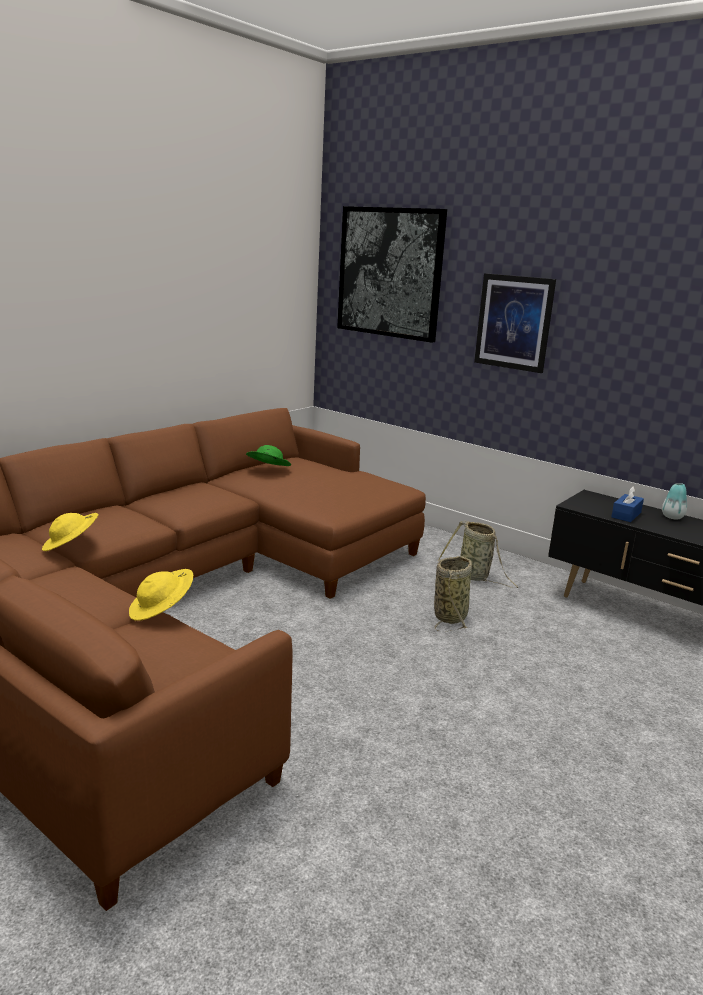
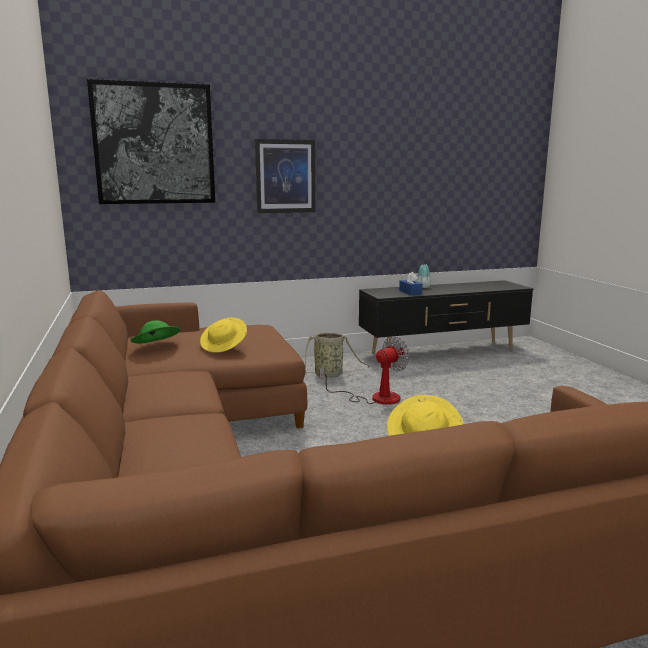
camera: 55 degrees left, 5 degrees down
(71, 546) = (218, 460): yellow hat -> yellow hat (224, 346)
(451, 616) = (375, 398): basket -> fan

